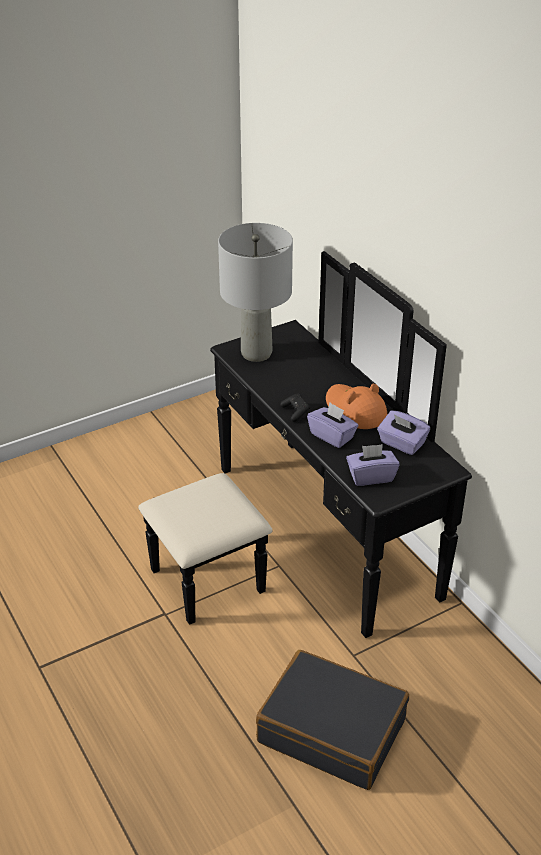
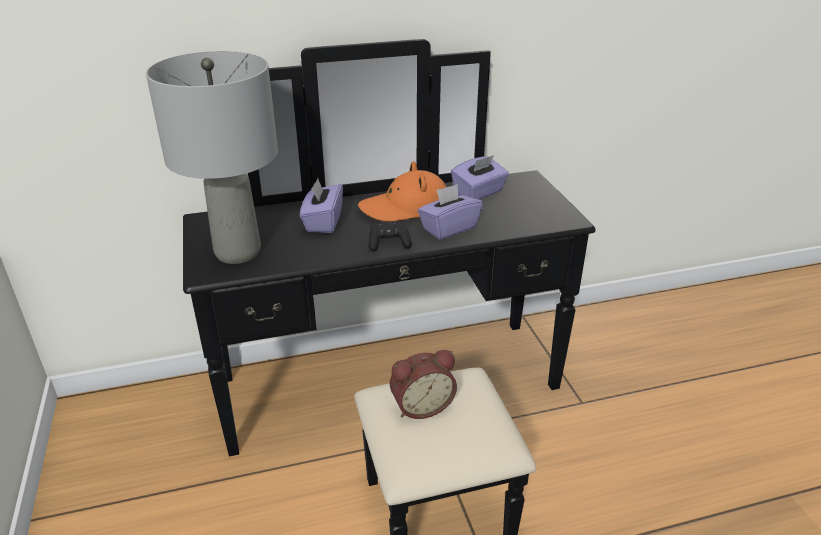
camera: 75 degrees left, 5 degrees down
(210, 498) = (421, 405): none -> alarm clock
(332, 730) = (685, 441): black suitcase -> none
(371, 476) = (531, 218): purple tissue box -> purple tissue box (323, 222)

